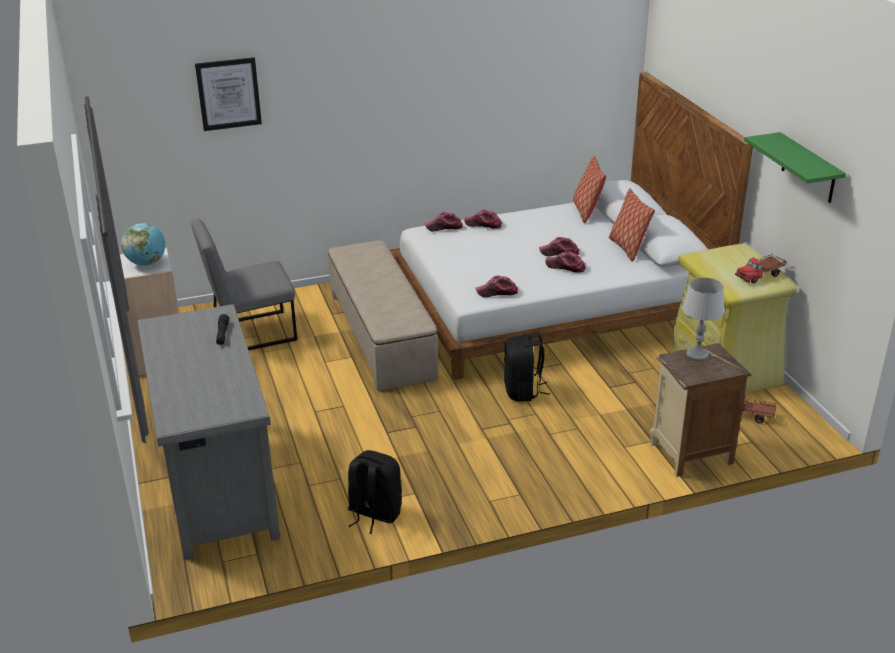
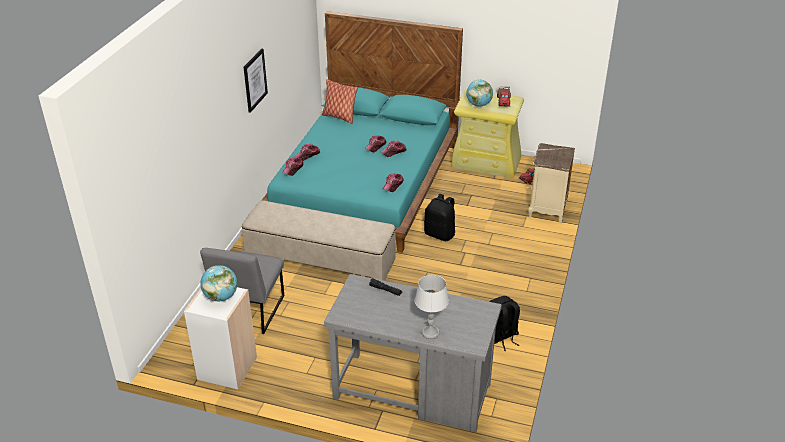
camera: 55 degrees left, 5 degrees up
(228, 94) = (172, 141): picture -> picture (255, 80)
(551, 304) = (365, 184): white bed -> turquoise bed
(627, 248) = (398, 125): pillow -> none
(697, 355) = (545, 153): grey table lamp -> grey table lamp (430, 333)
(719, 263) = (478, 105): none -> globe
(808, 169) = (517, 30): green shelf -> none

